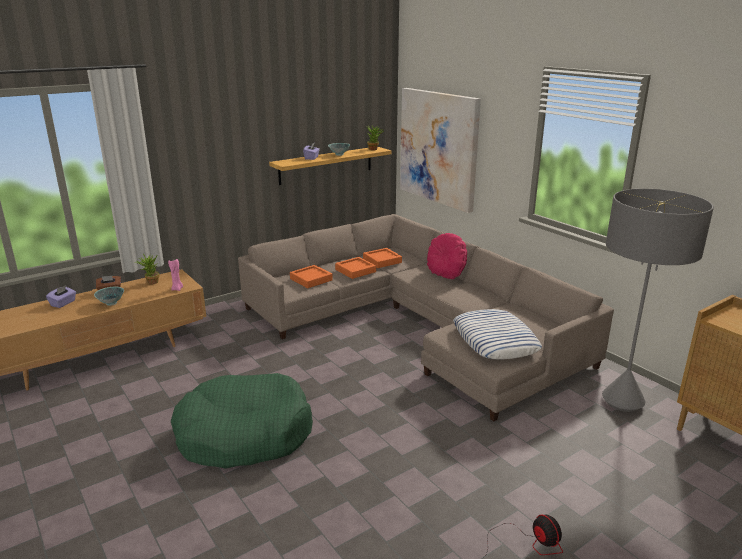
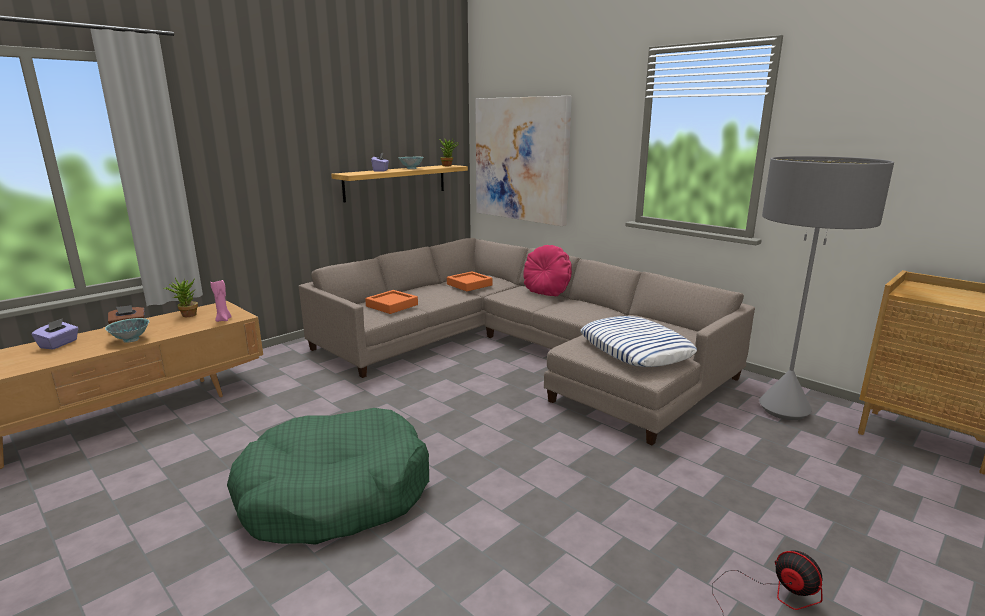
camera: 10 degrees left, 5 degrees down
(355, 271) = (442, 295): orange tray -> none

